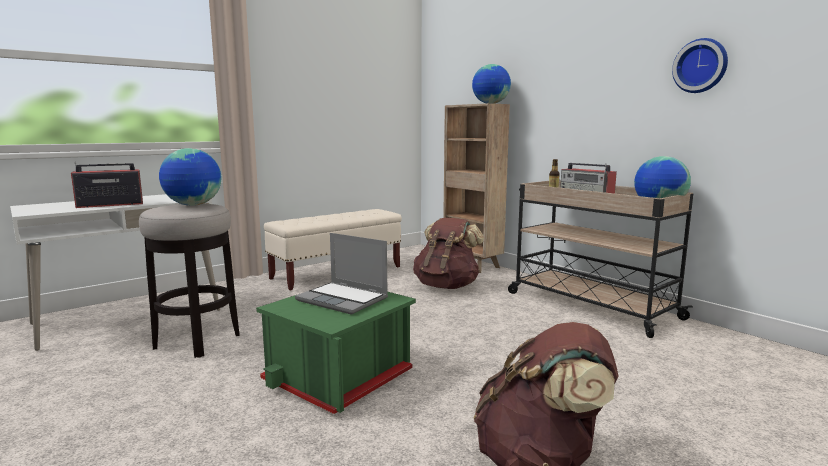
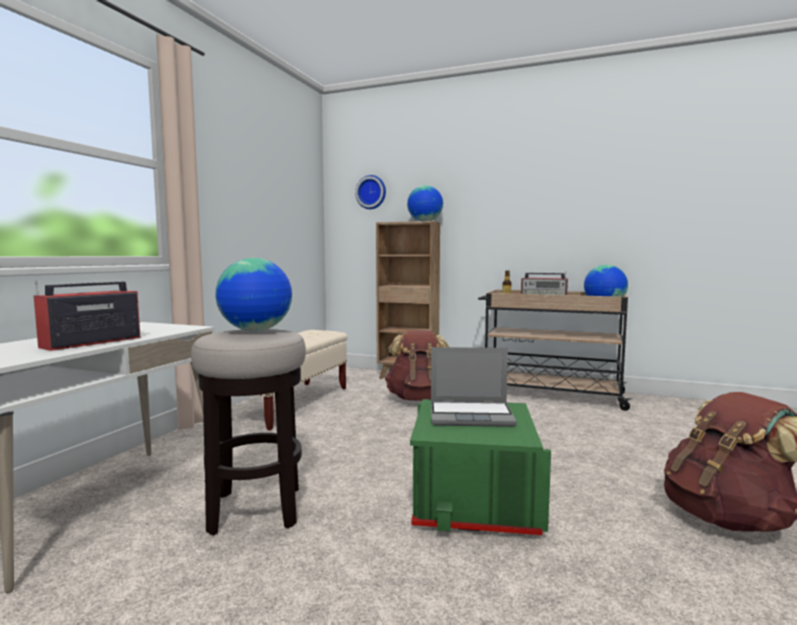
camera: 30 degrees left, 5 degrees down
(701, 66) = (618, 196): wall clock -> wall clock (371, 192)

